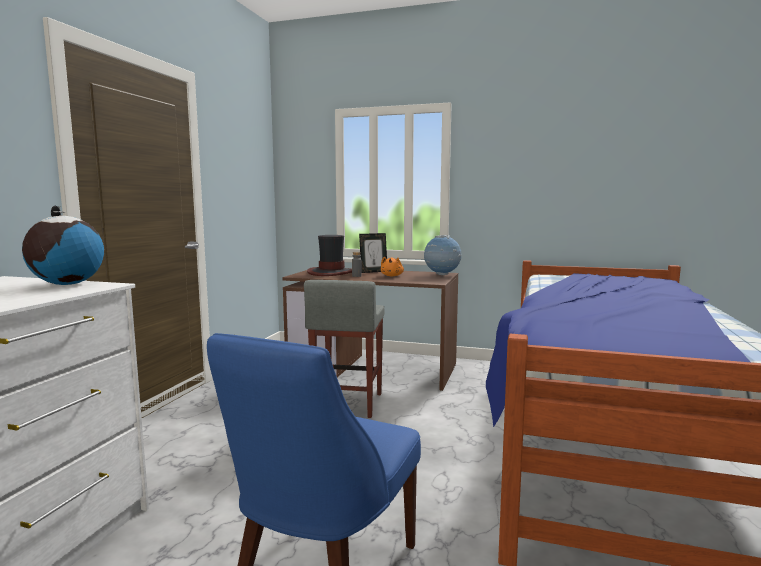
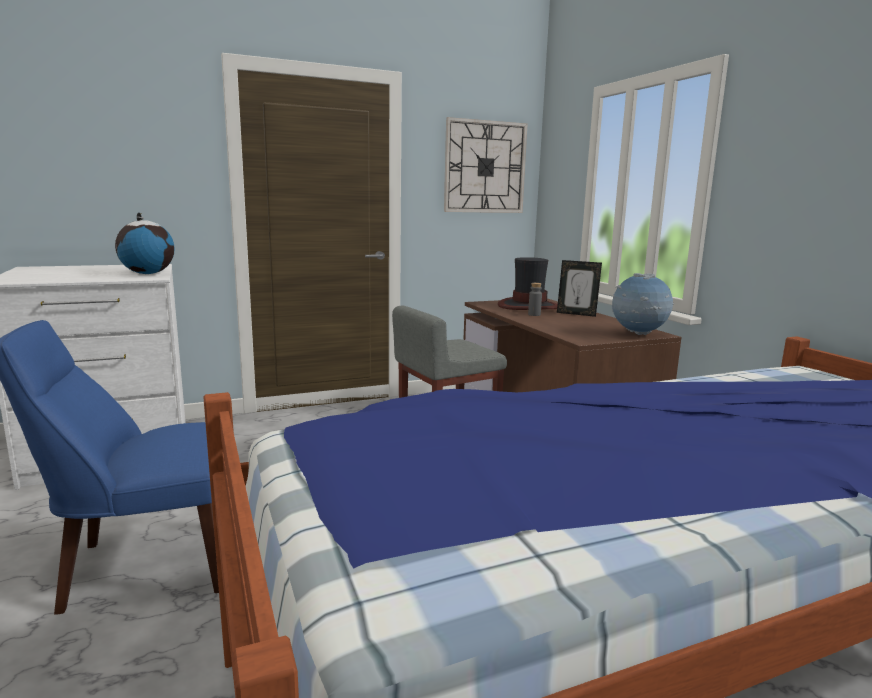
camera: 50 degrees right, 5 degrees up
(247, 164) = (485, 167): none -> wall clock
(392, 276) = (572, 322): orange plush toy -> none

